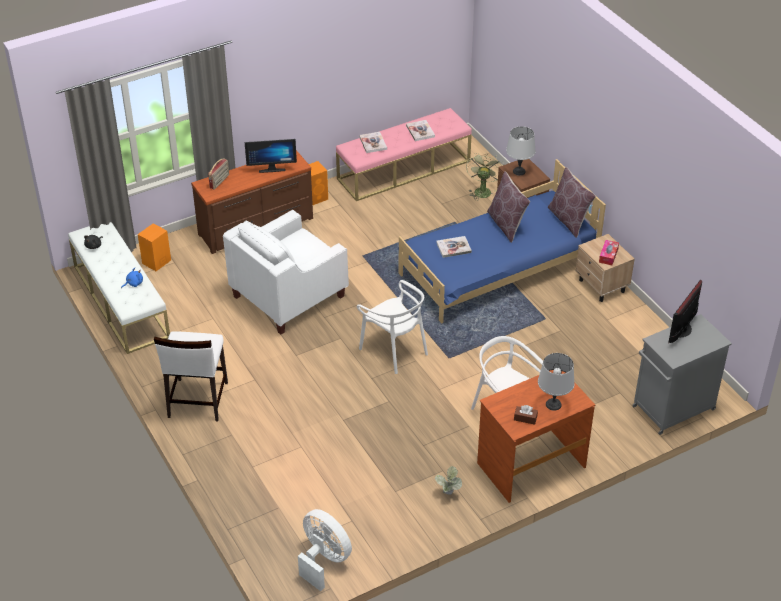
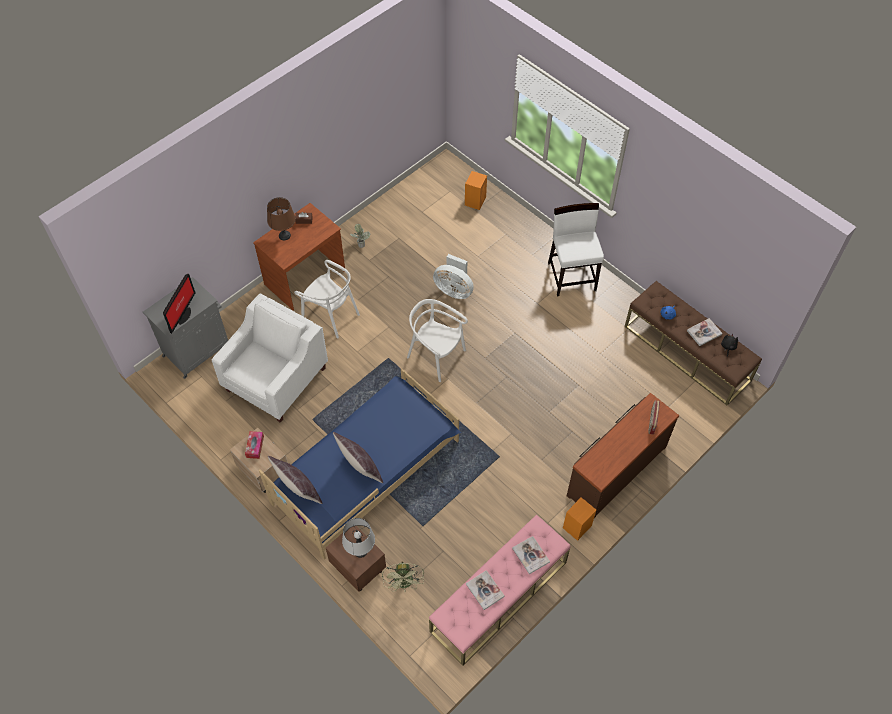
camera: 165 degrees right, 15 degrees up
(121, 301) = (687, 353): white bench -> brown bench
(156, 262) = (684, 403): orange speaker -> orange speaker (475, 200)
(272, 168) = (610, 453): monitor -> none
(288, 296) = (547, 392): white armchair -> white armchair (276, 379)
(324, 560) = (431, 183): white fan -> white fan (454, 290)
(453, 248) = (404, 425): book -> book (704, 332)
(554, 404) = (284, 235): grey table lamp -> brown table lamp

